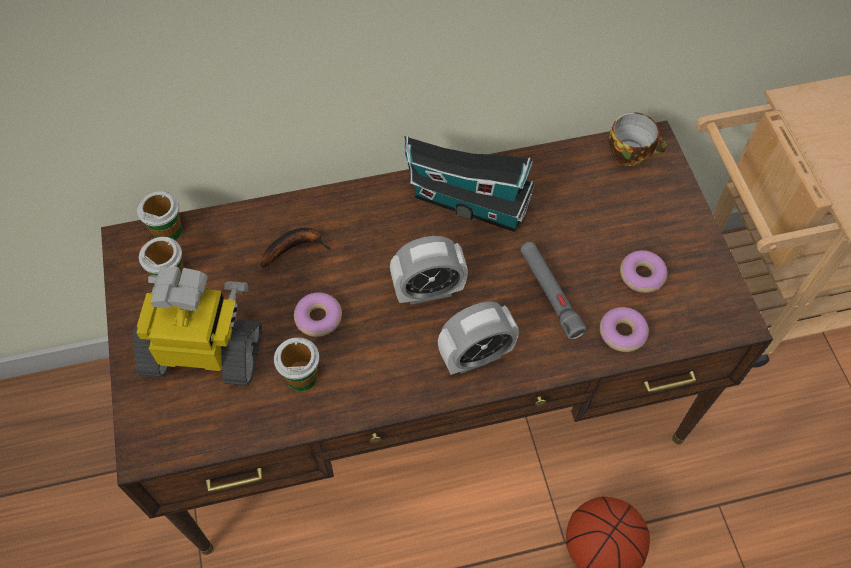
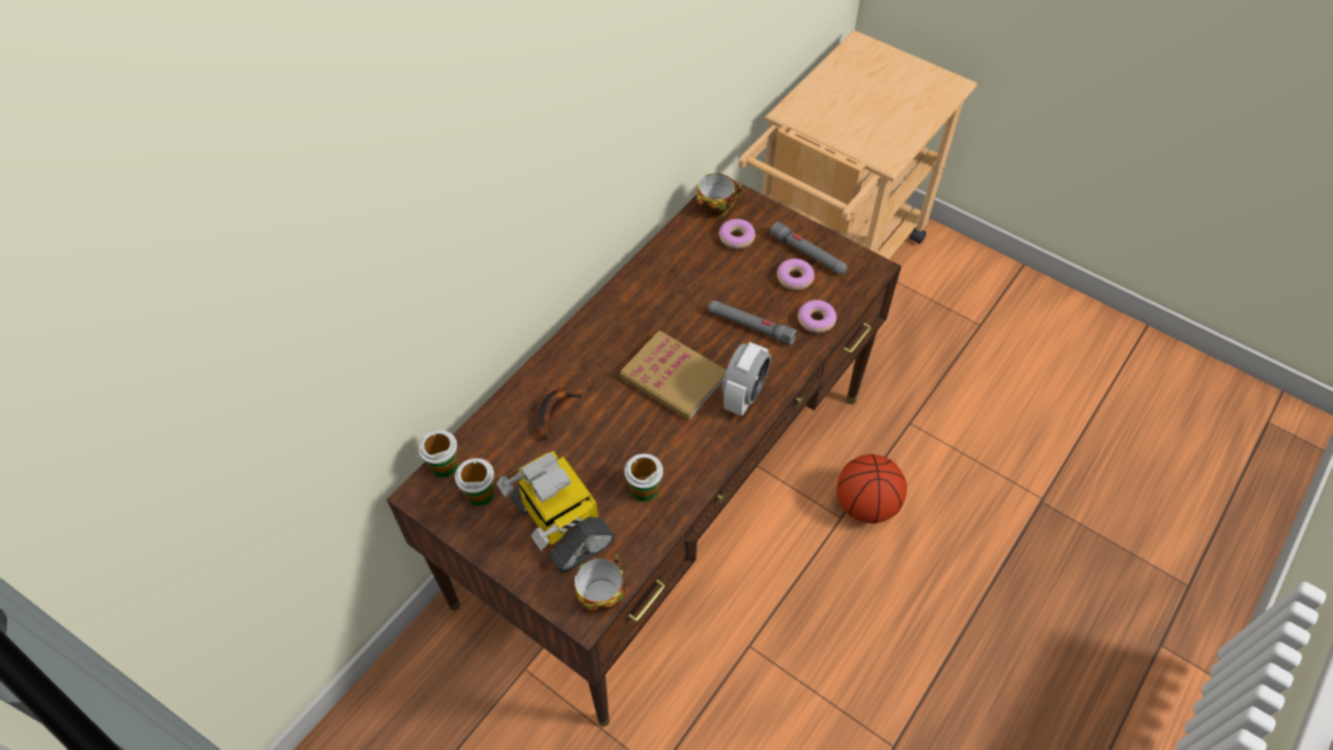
camera: 40 degrees left, 5 degrees down
(176, 441) = (601, 592): none -> cup
(205, 351) = (560, 523): toy robot -> toy robot turned 90 degrees counterclockwise
(318, 318) = (617, 445): donut -> donut (736, 237)
(428, 291) = (673, 377): alarm clock -> book
(465, 202) = (641, 306): toy house -> none
(680, 260) = (808, 254): none -> grey flashlight

